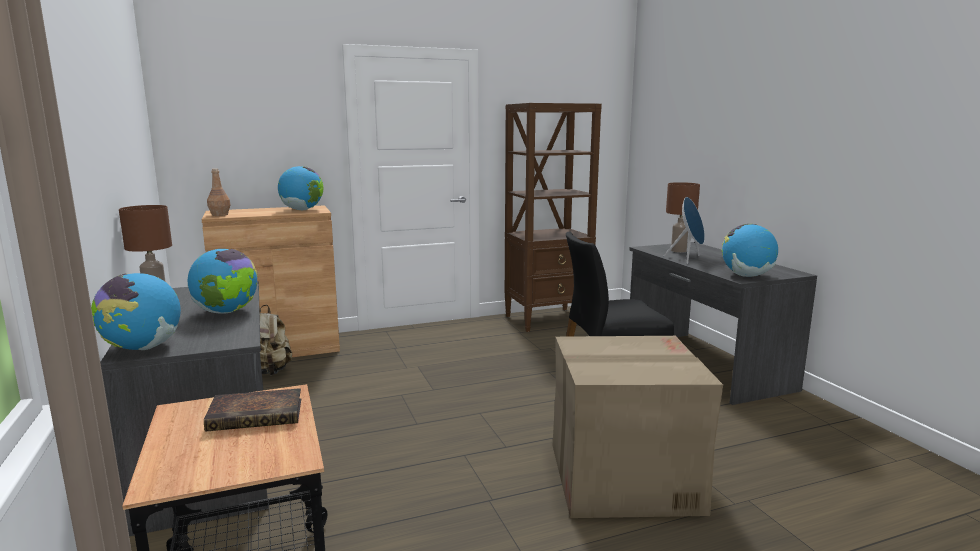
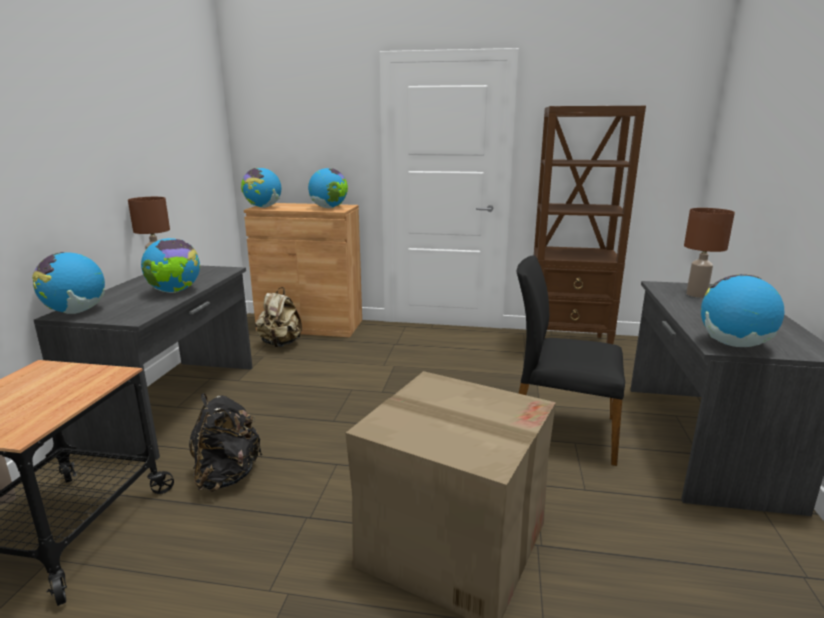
camera: 30 degrees right, 5 degrees up
(220, 215) = (263, 207): brown bottle -> globe
(258, 415) = (69, 386): book -> none
(369, 496) = (227, 476): none -> black backpack
(688, 259) = (690, 307): blue speaker -> none

